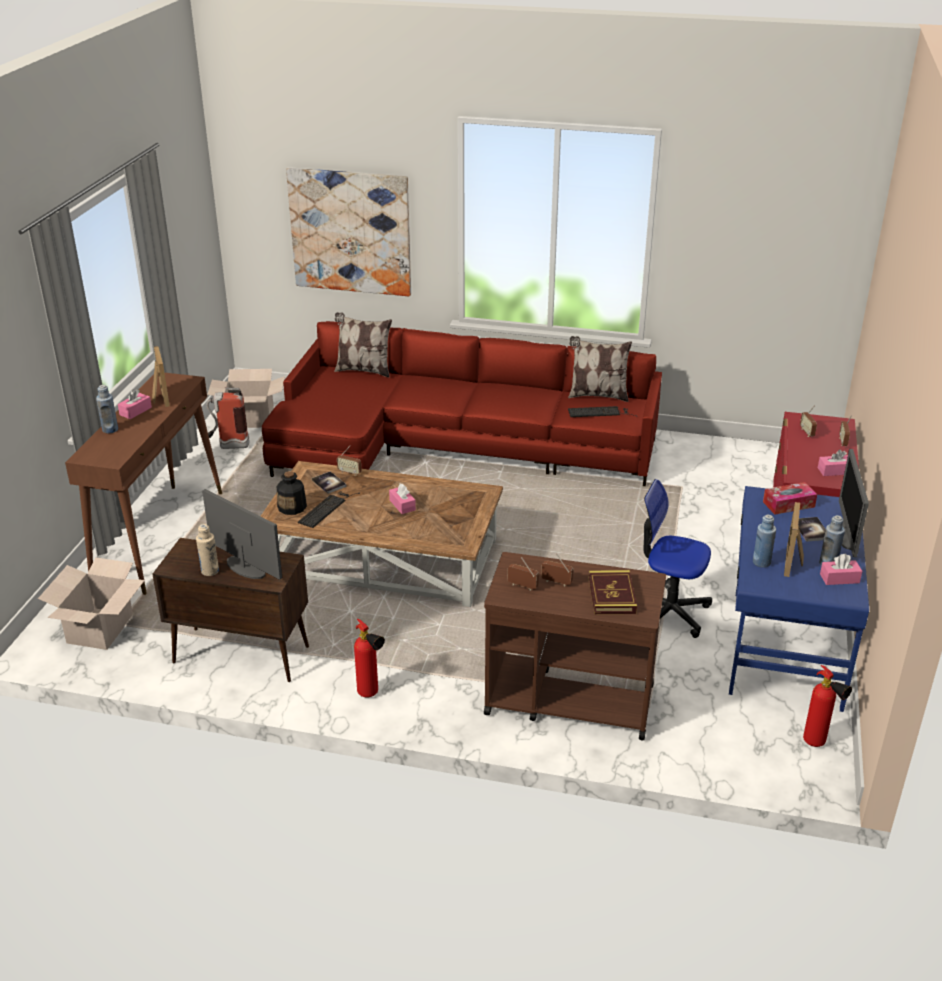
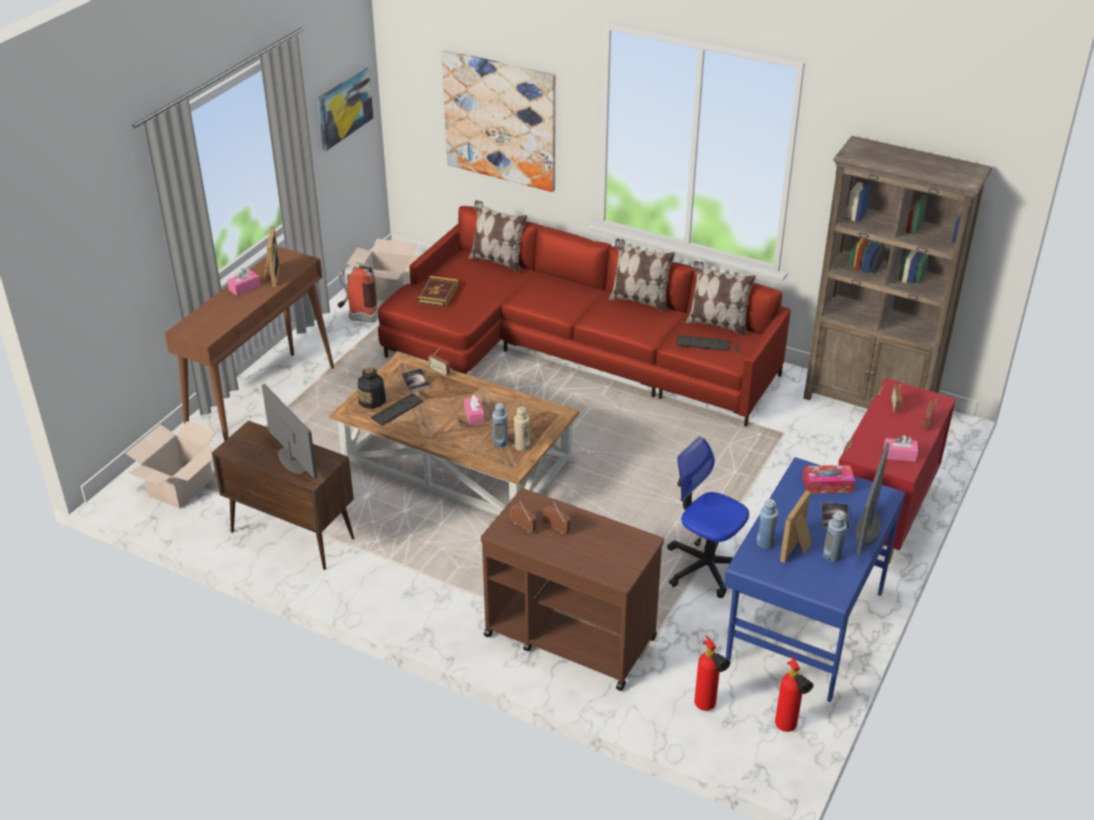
camera: 15 degrees right, 5 degrees up
(110, 429) = (215, 304): blue bottle -> blue bottle (500, 442)
(192, 235) = (344, 108): none -> picture
(210, 571) = (261, 459): beige bottle -> beige bottle (522, 446)
(371, 695) = (391, 596): fire extinguisher -> fire extinguisher (707, 708)
(516, 385) = (639, 300): none -> pillow
(611, 595) = (601, 551): book -> book (438, 294)
(743, 451) = (869, 403): none -> brown bookcase
(839, 578) = (834, 574): pink tissue box -> none

